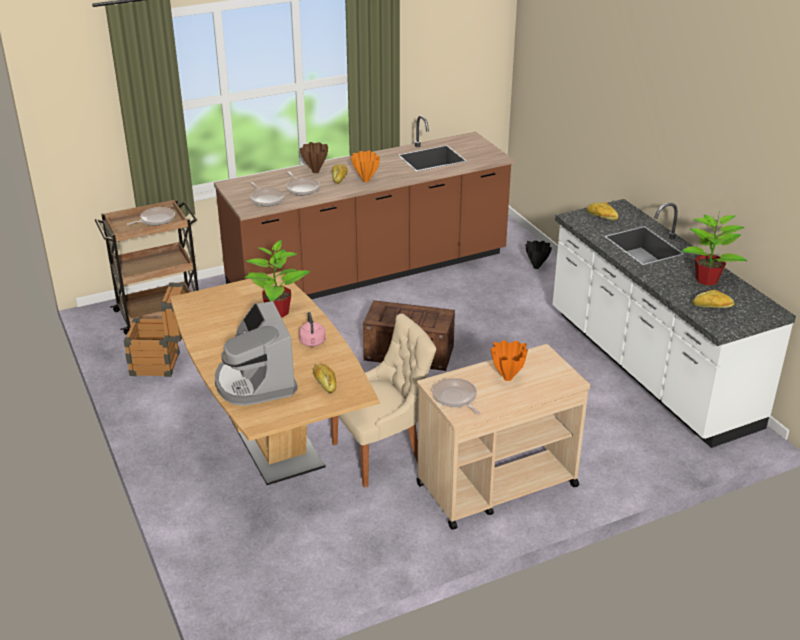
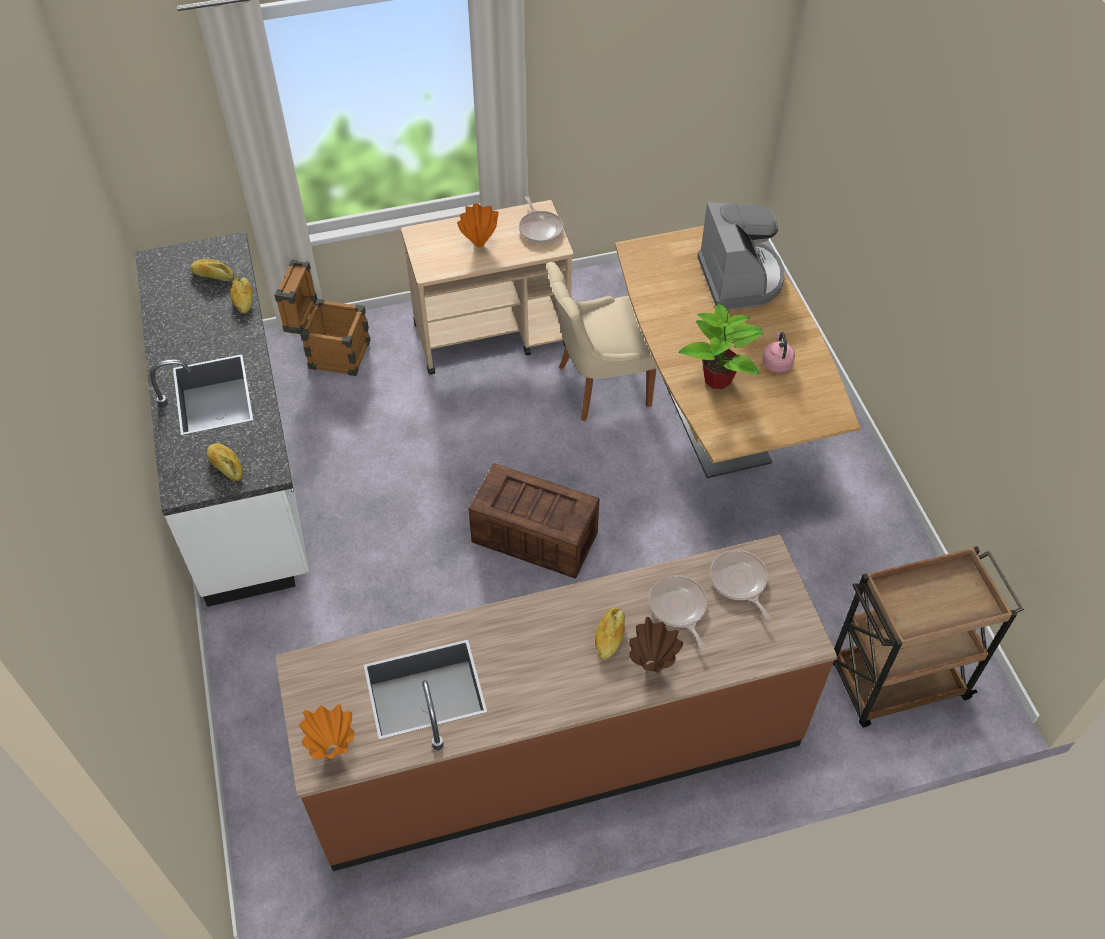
camera: 170 degrees left, 20 degrees up
(156, 220) = (921, 604): frying pan -> none
(162, 364) = (868, 563): crate -> crate (331, 352)
(312, 343) = (677, 324): pink kettle -> pink kettle (776, 362)
(325, 382) = (667, 269): bread -> bread (243, 299)
(365, 180) = (565, 619): orange vase -> orange vase (333, 751)
(536, 267) = (273, 714): black vase -> none
(707, 280) = (183, 317): potted plant -> none

